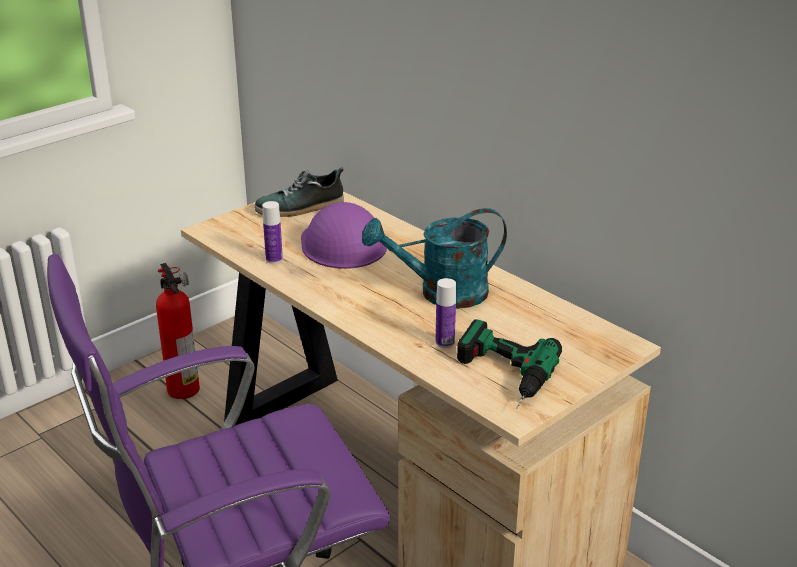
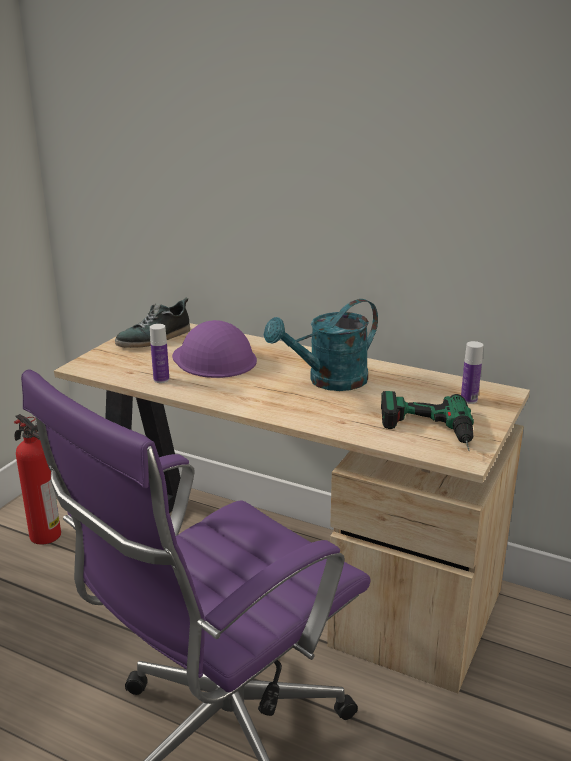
camera: 20 degrees left, 5 degrees down
(445, 342) = (362, 416): bottle -> bottle (469, 400)

